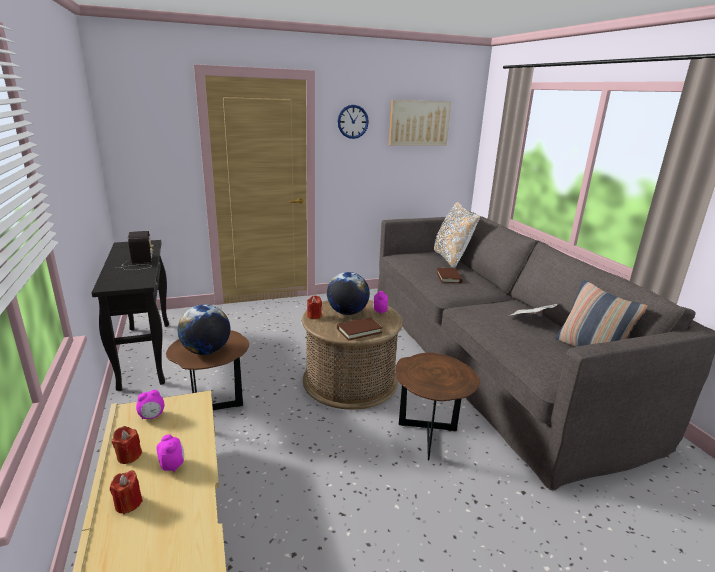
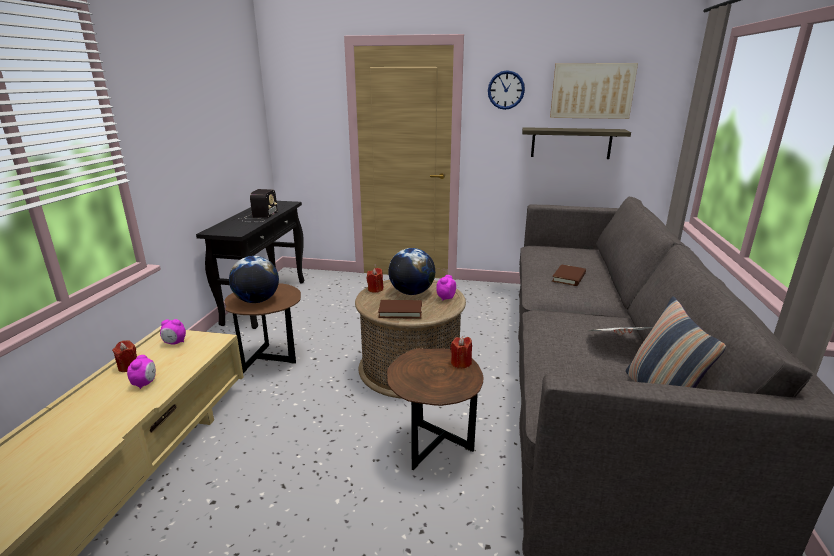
camera: 30 degrees right, 0 degrees up
(128, 503) = (89, 400): red candle -> red candle (461, 363)
(405, 166) = (571, 143): none -> shelf
(451, 260) = (597, 260): white pillow -> none

